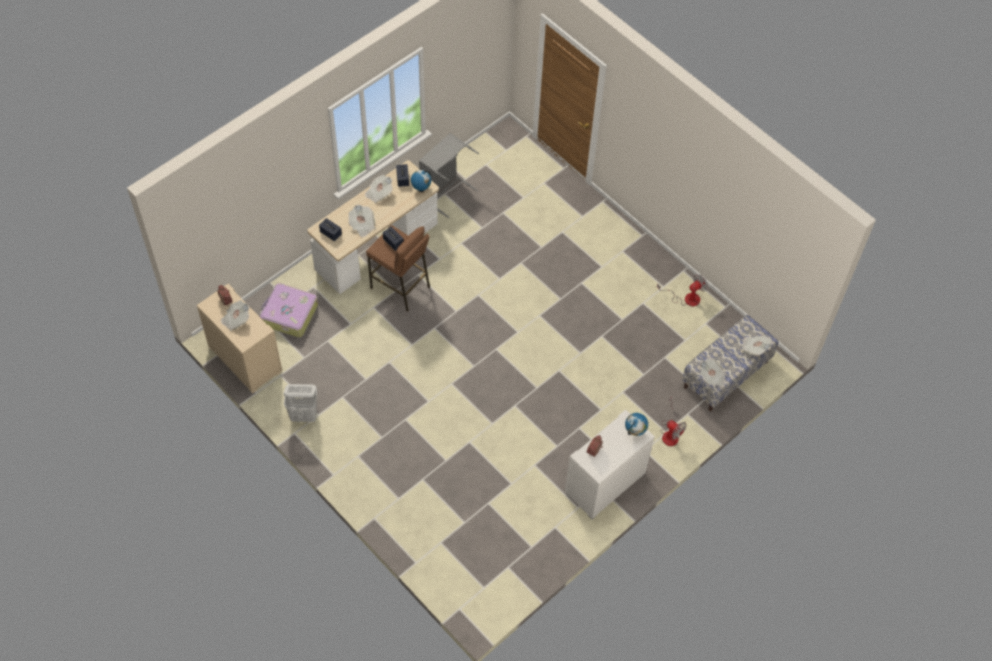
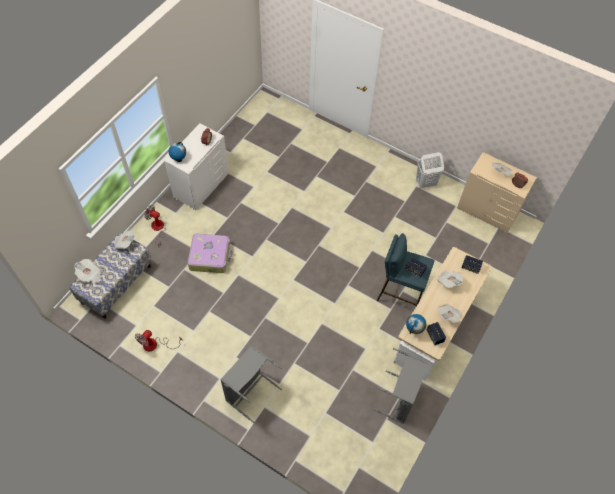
camera: 165 degrees right, 0 degrees up
(289, 315) = (474, 250): suitcase -> suitcase (210, 256)
(400, 288) = (400, 294): brown stool -> blue stool
(594, 232) = (249, 391): none -> grey laundry basket

